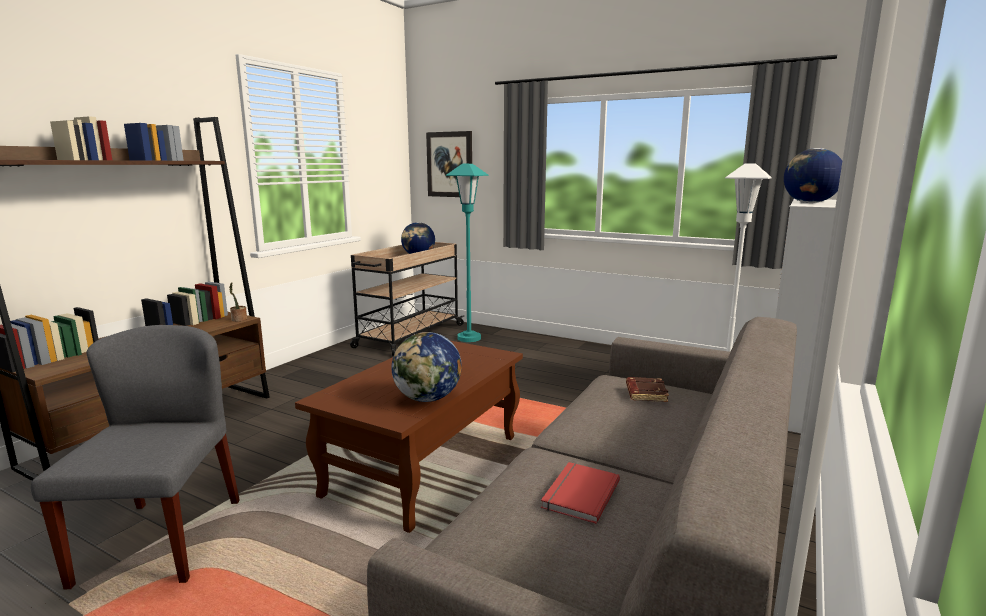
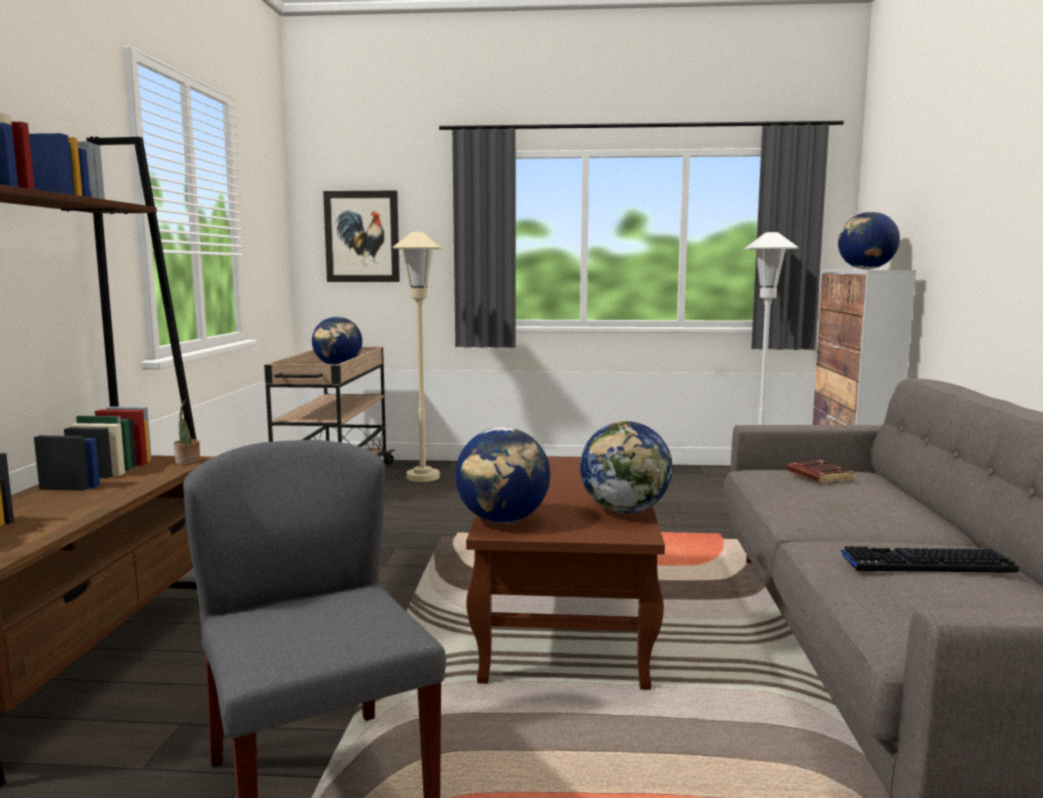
camera: 25 degrees left, 5 degrees down
(340, 391) = (503, 520): none -> globe
(469, 338) = (423, 477): turquoise floor lamp -> beige floor lamp
(578, 494) = (924, 563): red book -> keyboard

